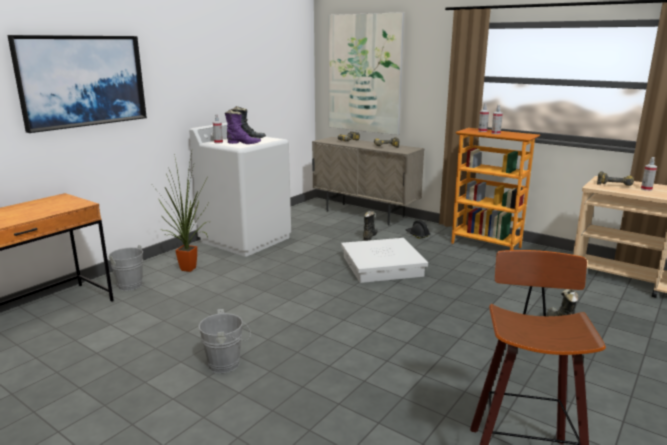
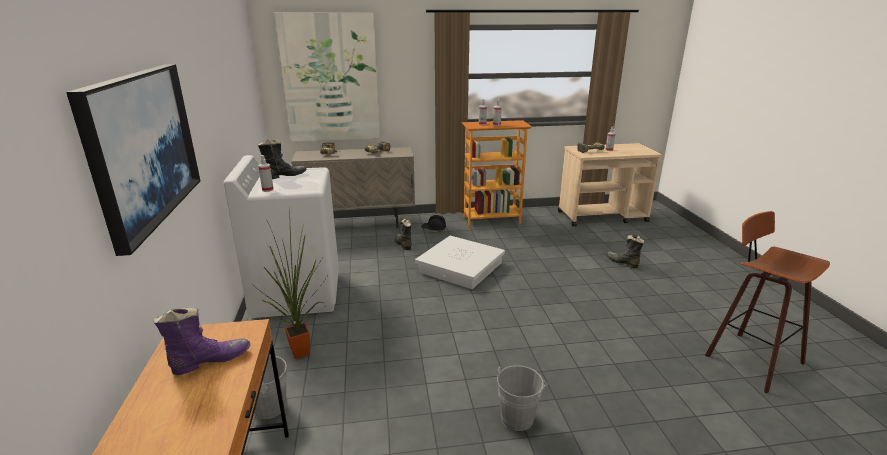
camera: 45 degrees left, 5 degrees up
(243, 143) = (300, 183): purple boot -> purple boot (210, 361)

